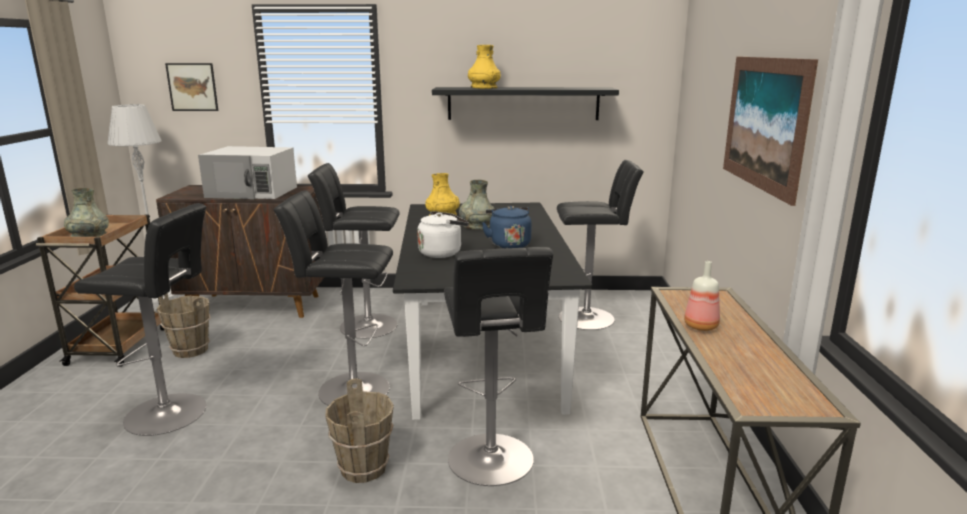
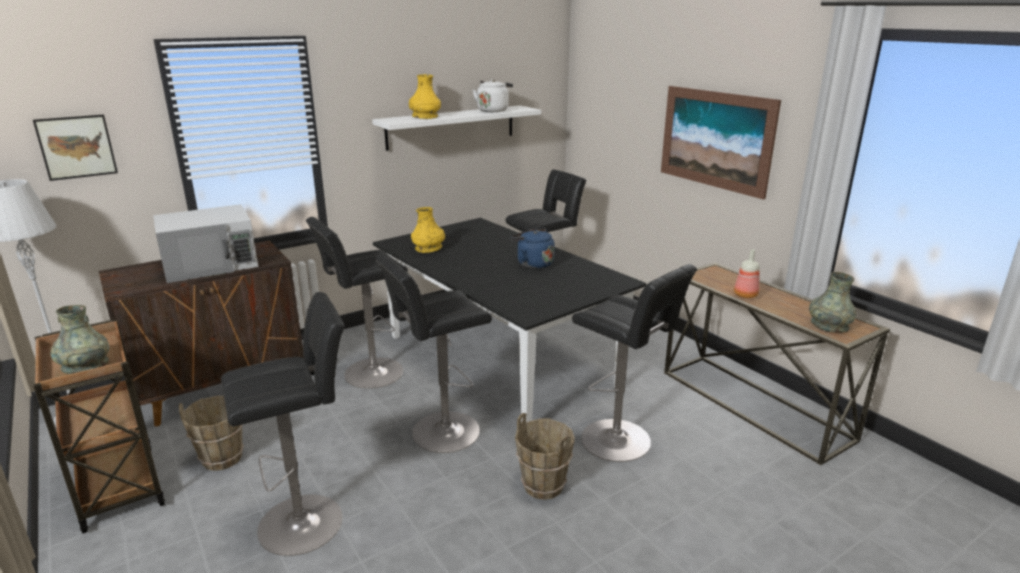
camera: 35 degrees left, 5 degrees up
(442, 253) = (499, 284): white kettle -> white kettle (493, 110)
(476, 226) = (475, 252): grey vase -> grey vase (829, 325)
(523, 103) = (451, 127): black shelf -> white shelf

